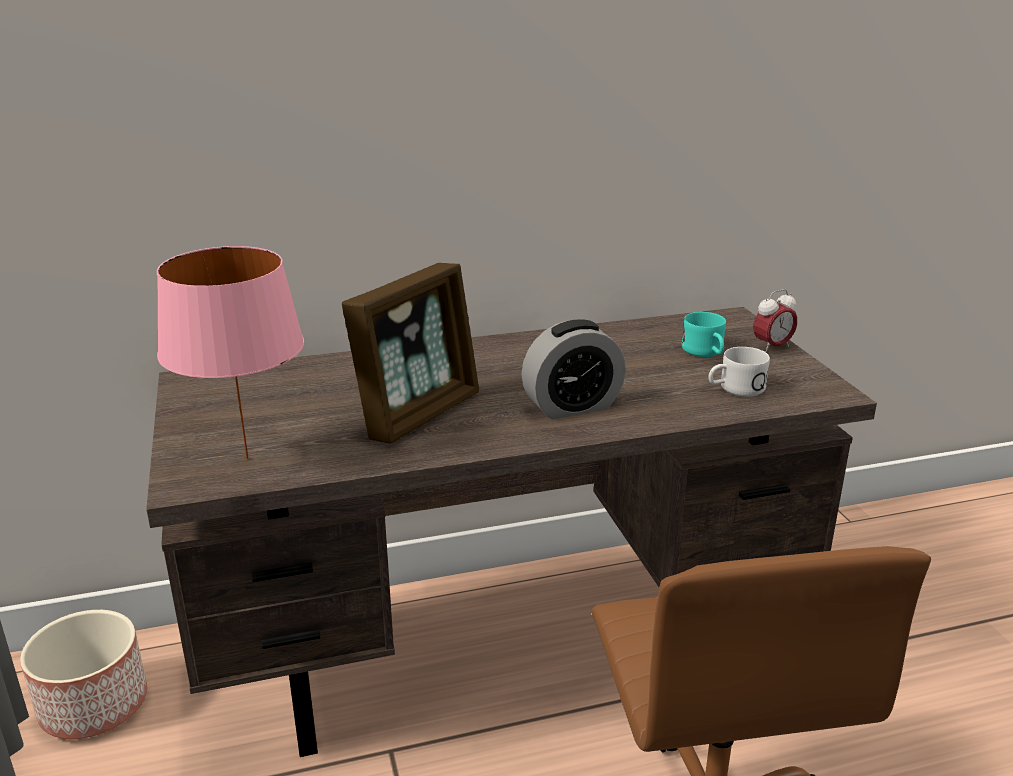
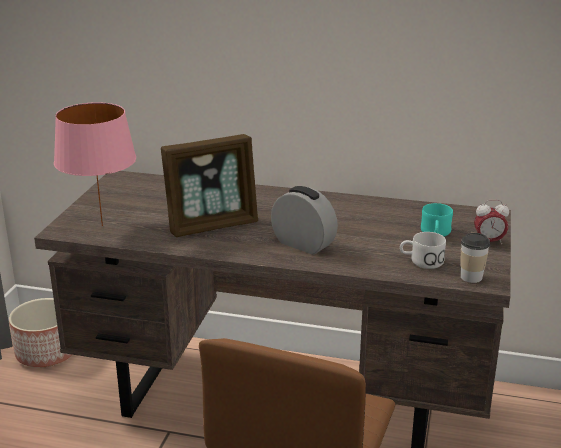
camera: 30 degrees right, 0 degrees up
(572, 406) = (303, 244): alarm clock -> alarm clock turned 150 degrees counterclockwise
(811, 393) = (471, 277): none -> cup

